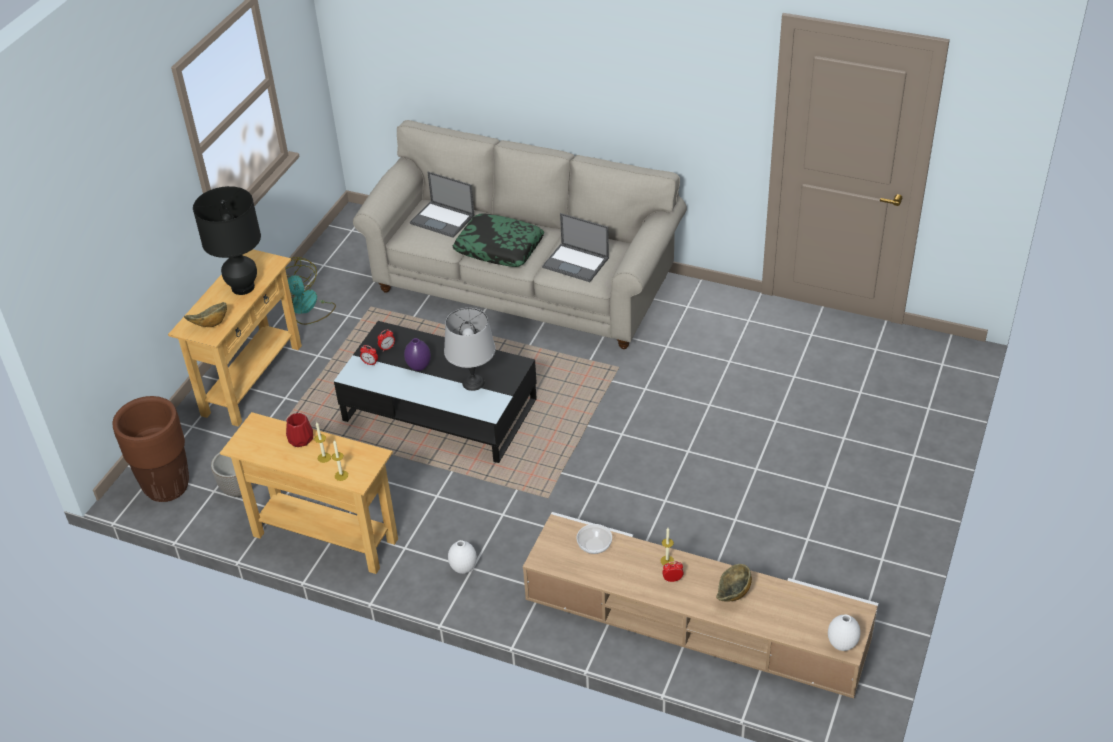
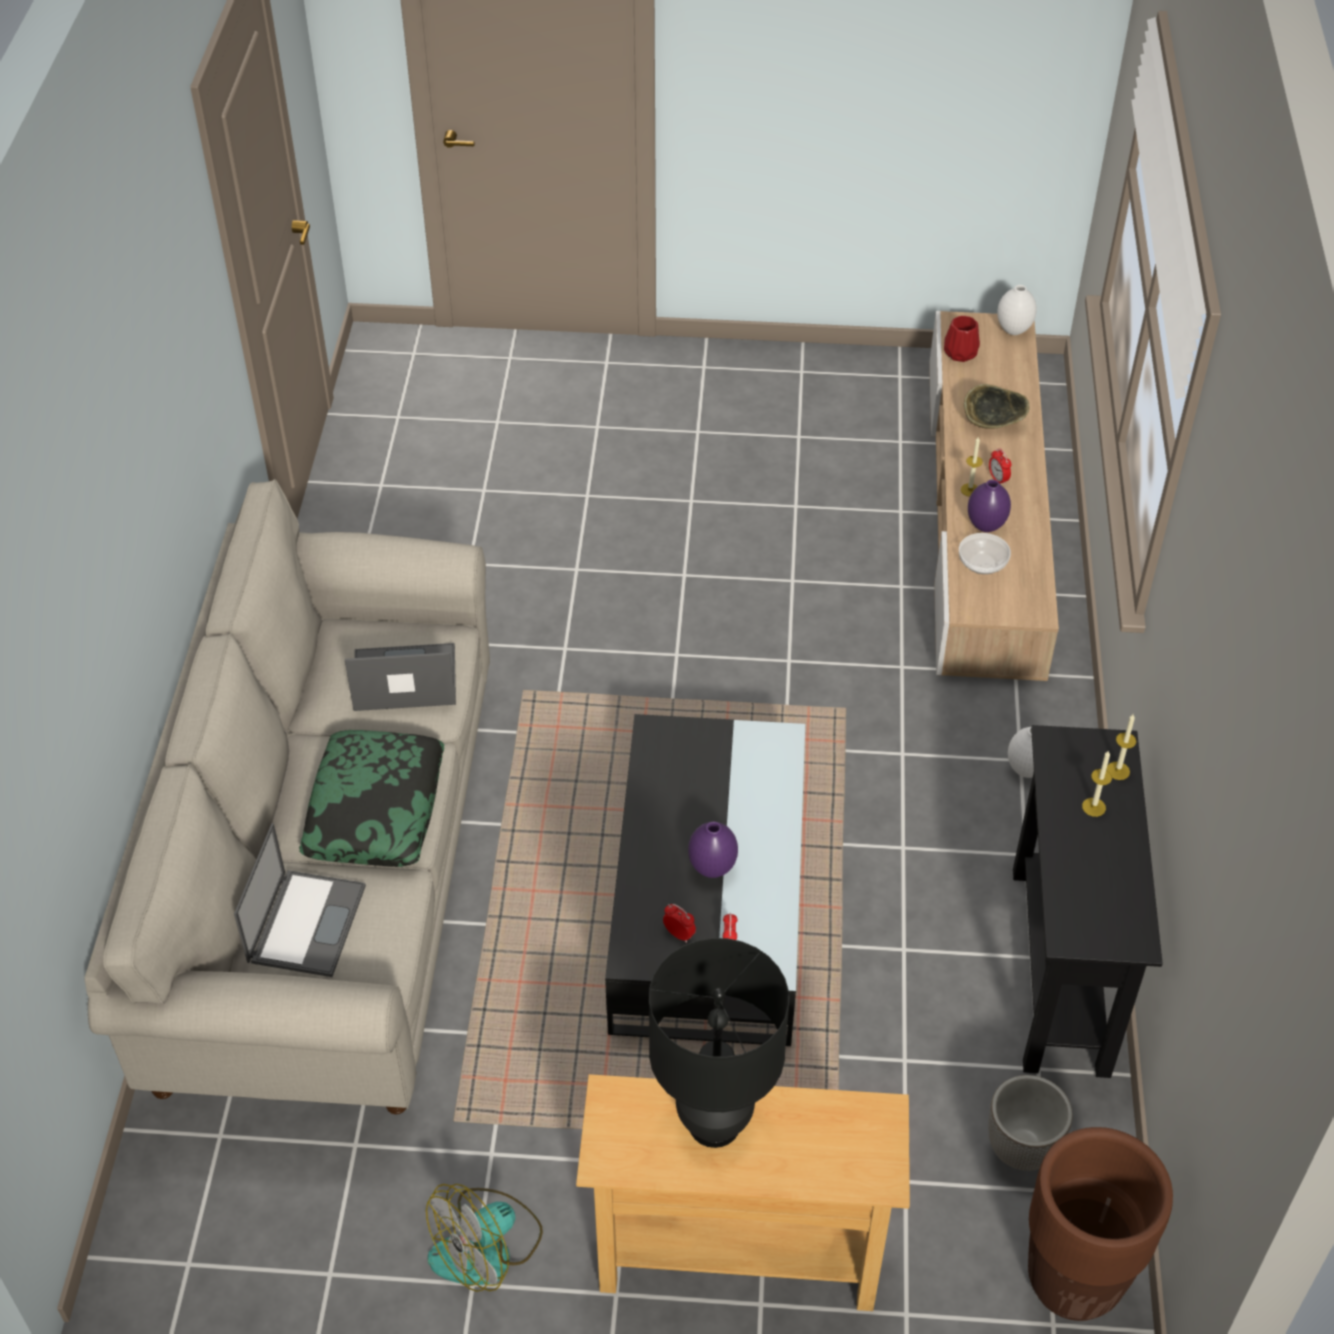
camera: 110 degrees left, 5 degrees up
(210, 324) = (851, 1135): bowl -> none
(301, 440) = (1073, 853): red vase -> red vase (961, 353)
(325, 537) = (1059, 969): beige console table -> black console table
(473, 382) = (722, 778): grey table lamp -> none
(576, 263) = (403, 679): laptop -> laptop turned 105 degrees counterclockwise
(628, 558) = (986, 526): none -> purple vase

